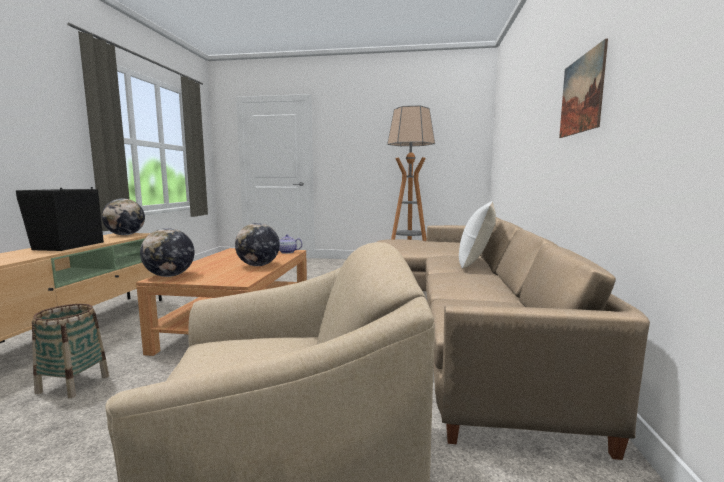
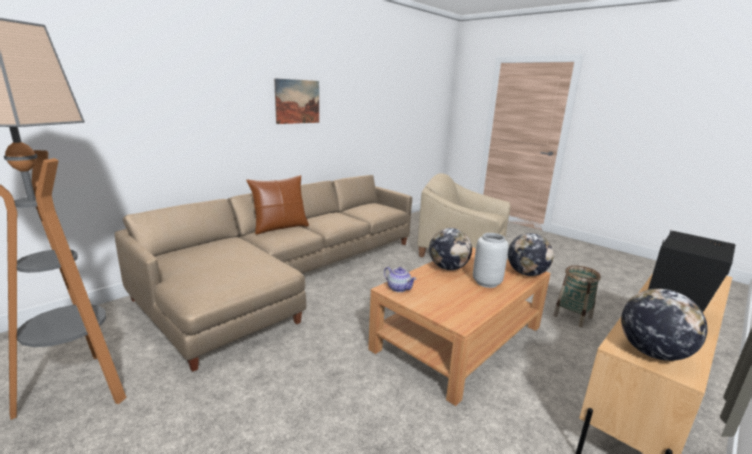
camera: 145 degrees left, 10 degrees up
(217, 264) = (486, 282): none -> grey vase
(475, 262) = (280, 228): white pillow -> brown pillow

